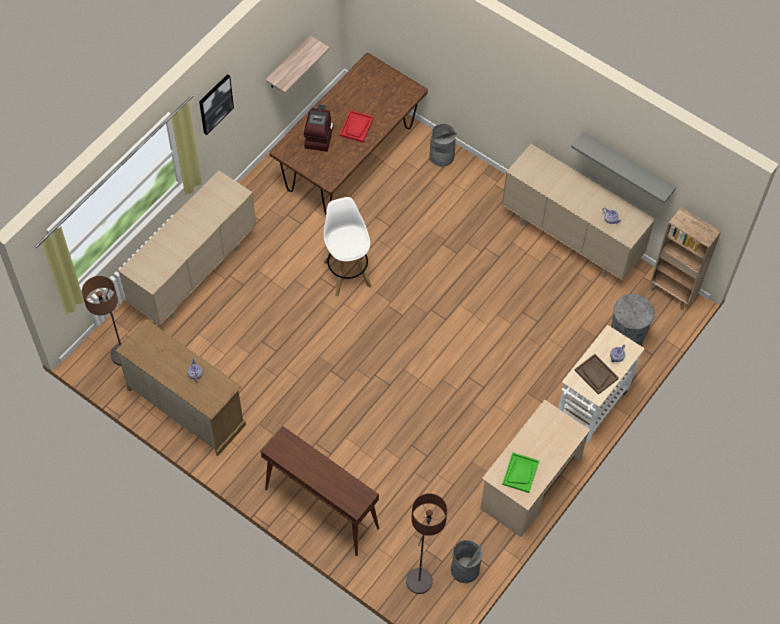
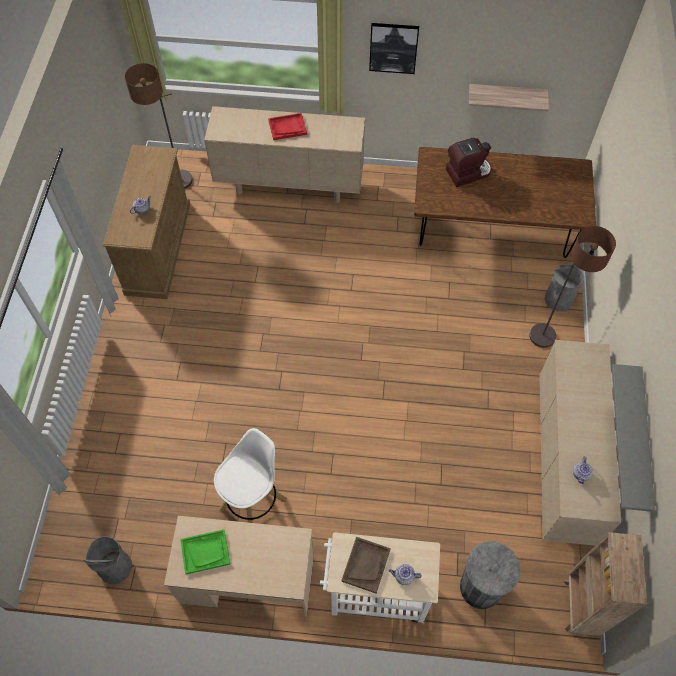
camera: 60 degrees right, 0 degrees up
(321, 508) = (115, 402): brown console table -> none
(347, 273) = (373, 292): white stool -> white stool (254, 504)
(356, 127) = (502, 195): red tray -> red tray (287, 127)
(422, 574) = (89, 529): brown floor lamp -> brown floor lamp (550, 335)

